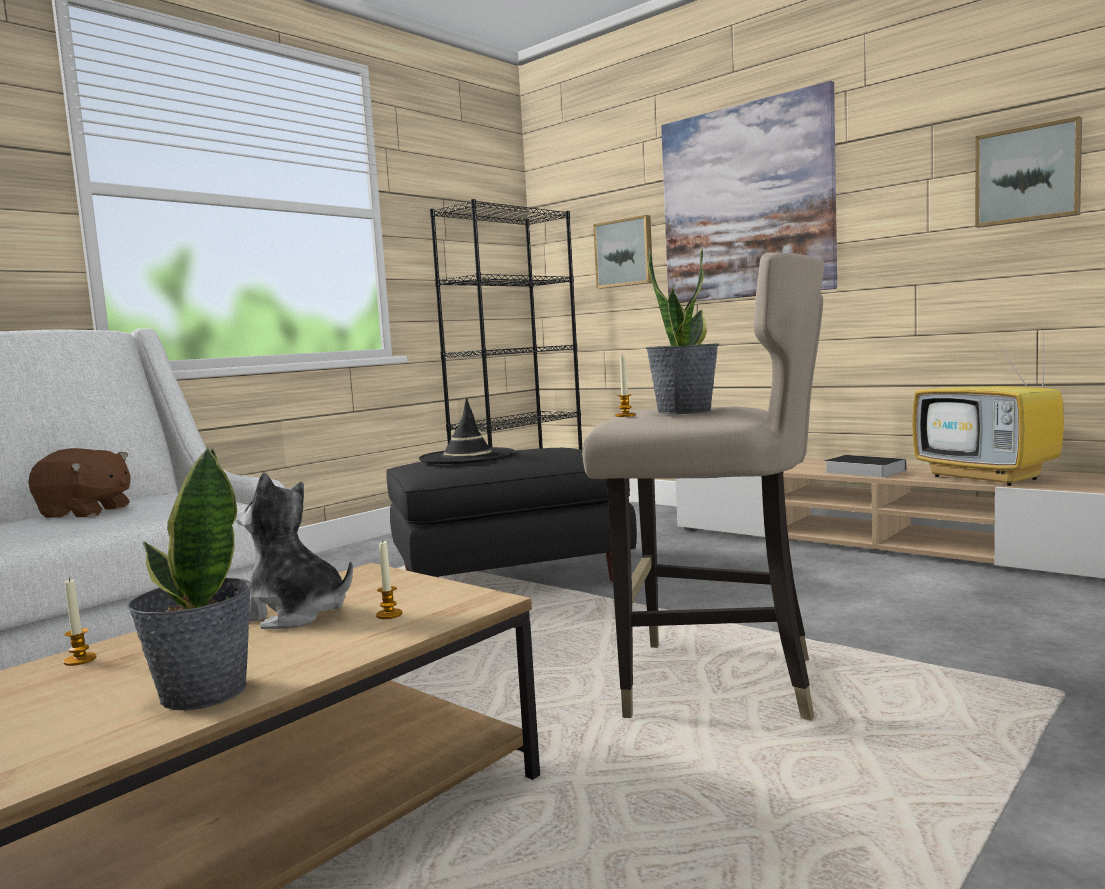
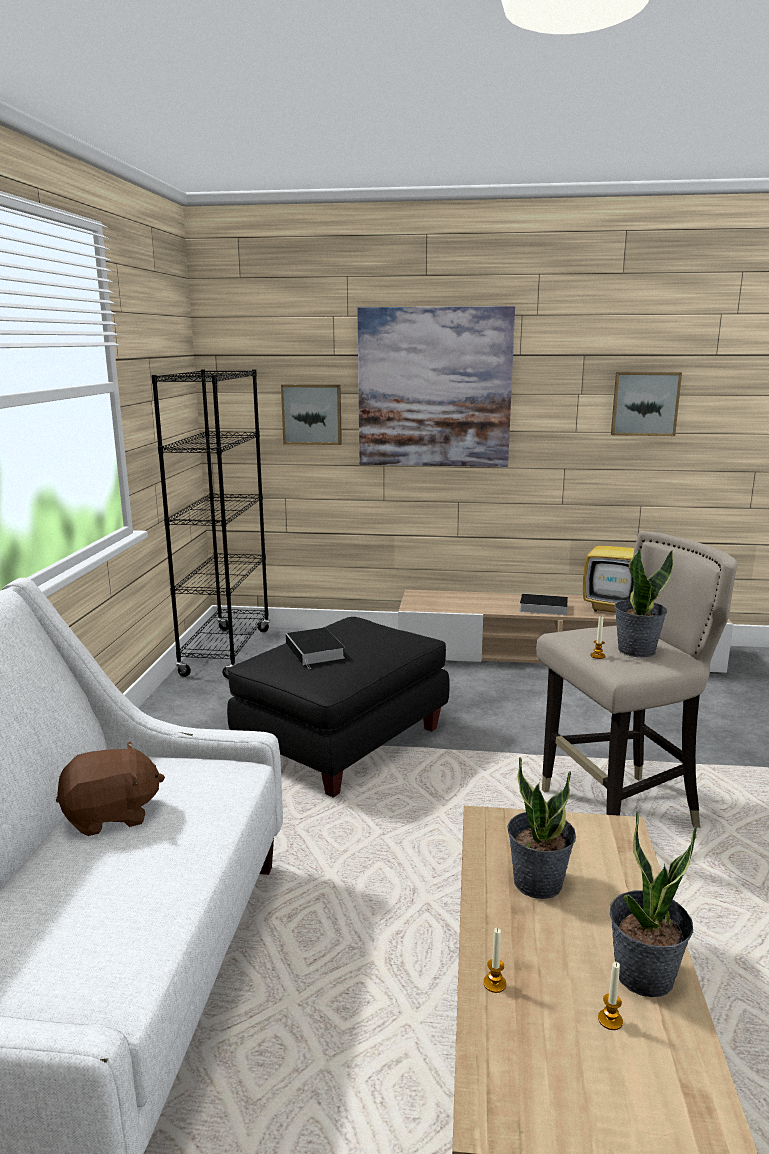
camera: 35 degrees left, 10 degrees up
(295, 614) = (537, 881): plush toy -> potted plant
(389, 614) = (597, 861): candle -> candle (610, 1020)
(467, 457) = (316, 651): black hat -> book

